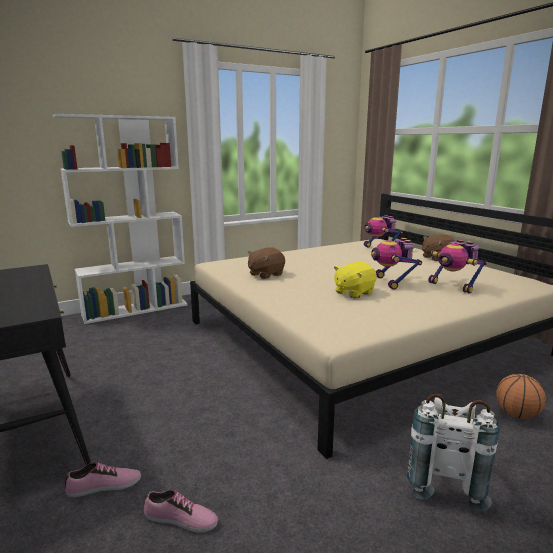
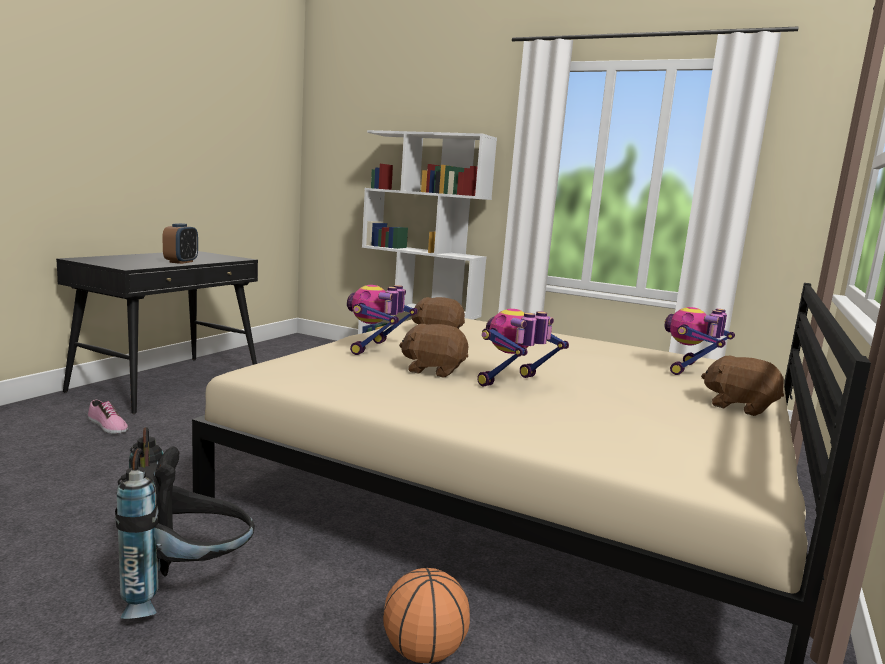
camera: 55 degrees right, 5 degrees down
(29, 290) = (181, 262): none -> alarm clock
(180, 519) = (72, 460): shoe -> none
(353, 292) = (433, 370): yellow plush toy -> brown plush toy
(442, 480) = (186, 587): white backpack -> black backpack
(453, 286) = (567, 418): toy robot -> toy robot (377, 349)

